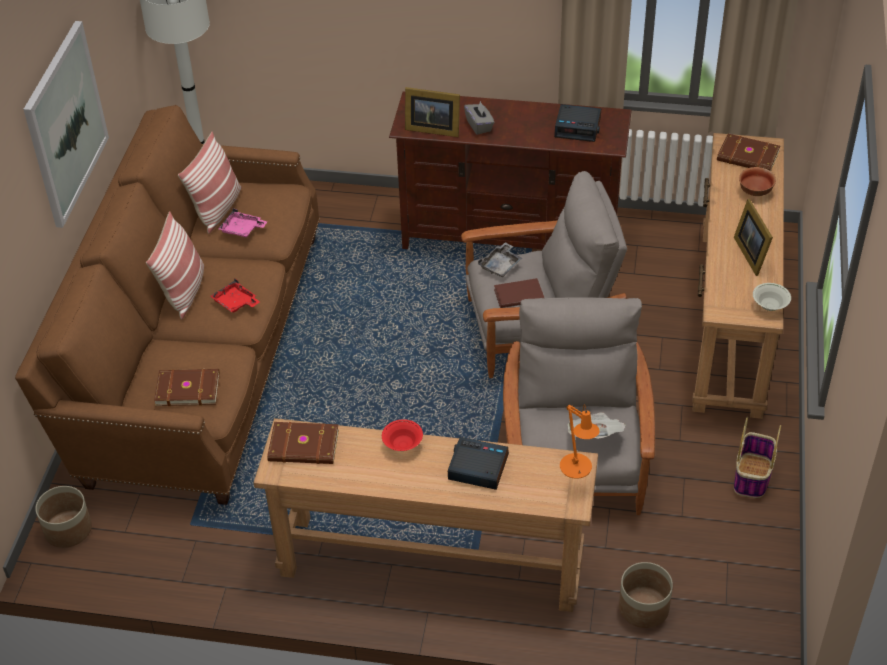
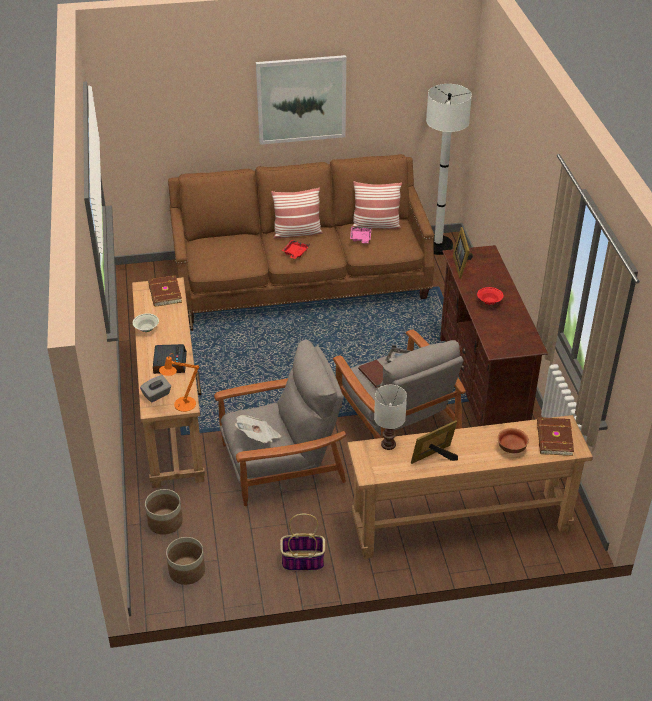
camera: 70 degrees right, 5 degrees down
(68, 530) = (151, 274): planter -> planter (186, 571)
(187, 388) = (217, 254): brown book -> none
(403, 445) = (178, 329): red bowl -> red bowl (489, 303)
(479, 125) = (478, 285): grey tissue box -> grey tissue box (157, 395)
(578, 127) = (507, 330): alarm clock -> none
(718, 287) = (388, 444): none -> white table lamp
(769, 306) = (380, 475): white bowl -> white bowl (146, 329)

